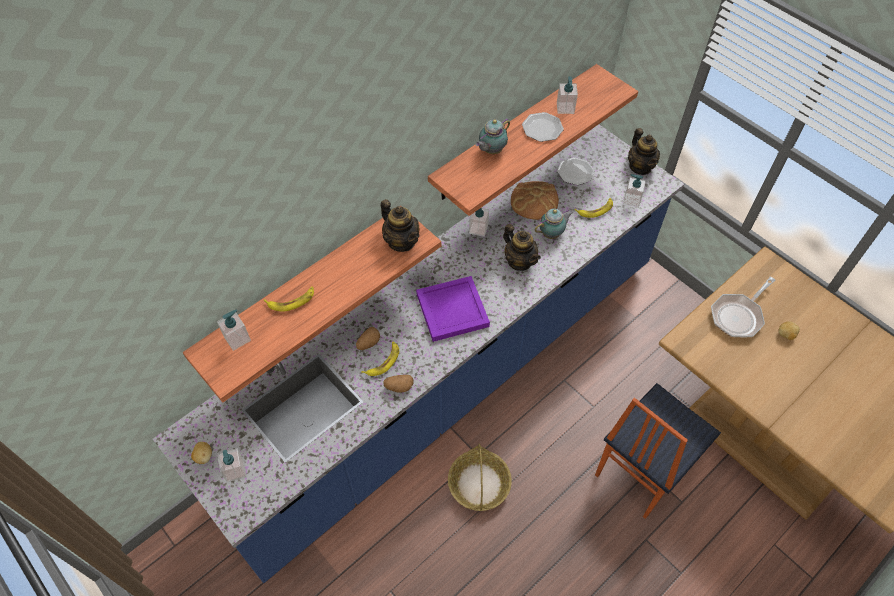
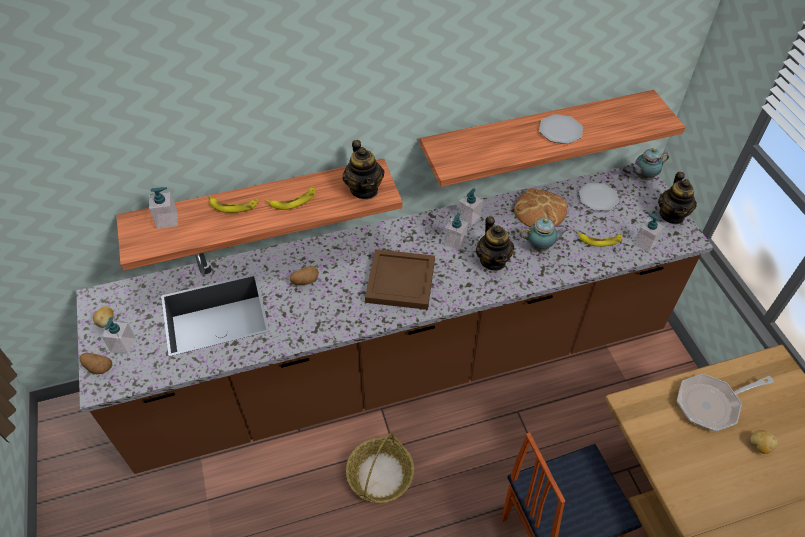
camera: 25 degrees right, 5 degrees down
(383, 361) = (309, 302): banana -> banana (293, 200)
(398, 387) = (309, 331): potato -> potato (98, 367)
(447, 379) = (402, 363): blue counter -> brown counter
(453, 310) = (401, 282): purple tray -> brown tray
(491, 151) = (495, 135): teapot -> teapot (643, 177)
(565, 108) = (596, 119): soap dispenser -> soap dispenser (455, 242)

